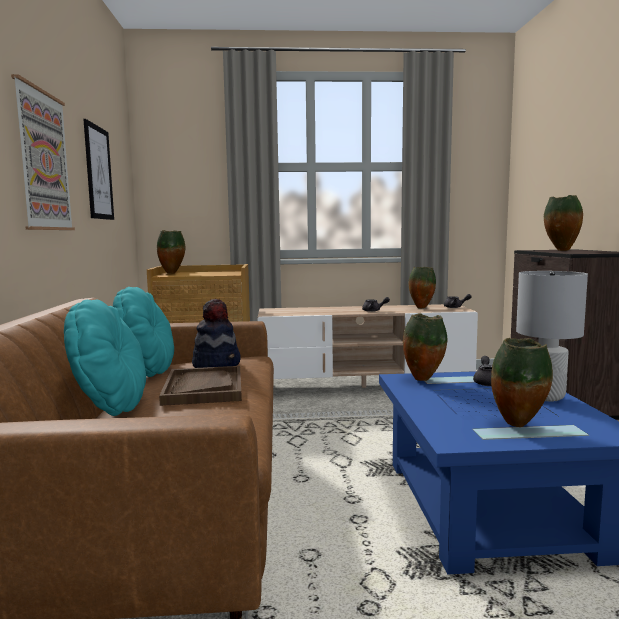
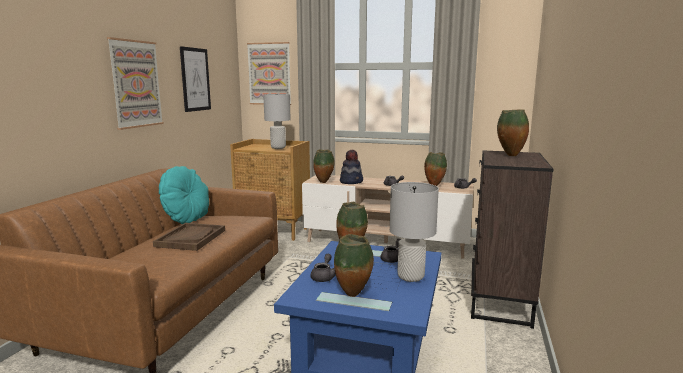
camera: 20 degrees right, 5 degrees up
(111, 408) = (135, 244): turquoise pillow -> none
(172, 273) = (254, 146): vase -> vase (324, 182)
(181, 177) = (269, 74): none -> picture
(214, 273) = (278, 148): none -> grey table lamp
(217, 365) = (223, 221): hat -> hat (351, 182)
(443, 412) = (324, 277): none -> grey teapot

